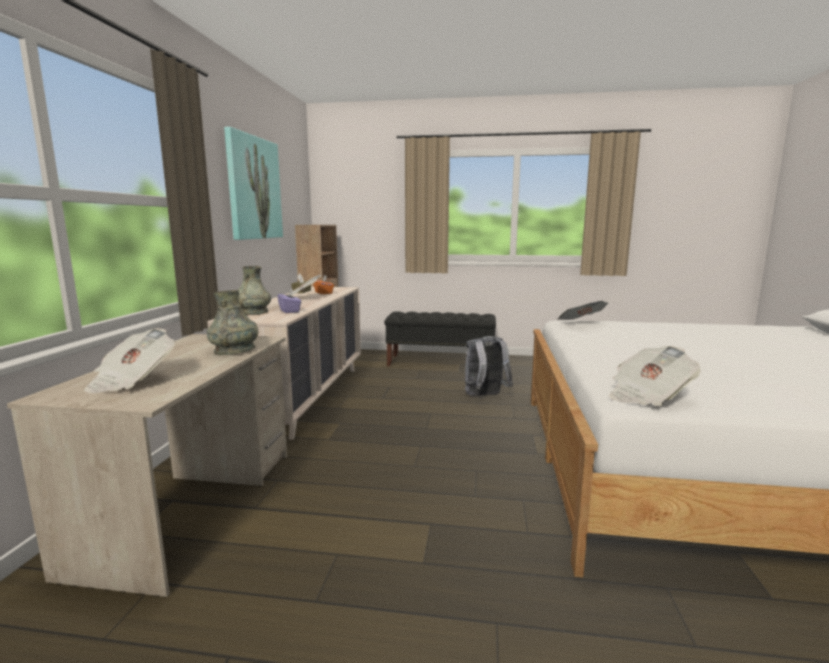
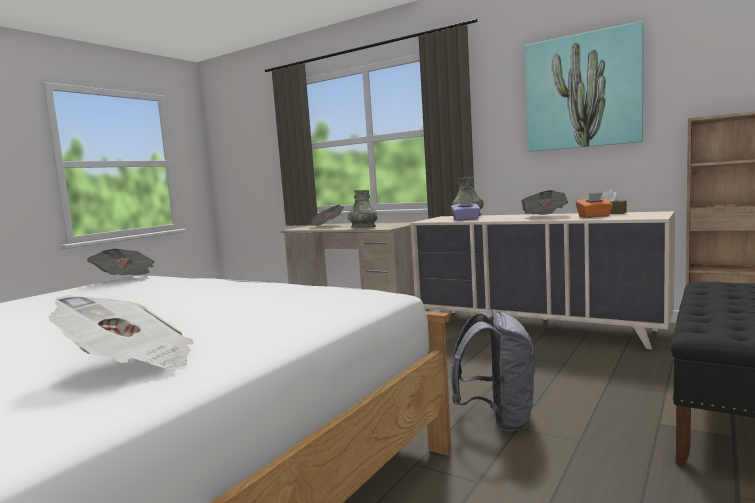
camera: 115 degrees right, 5 degrees down
(580, 324) = (336, 293): newspaper -> newspaper (132, 364)

